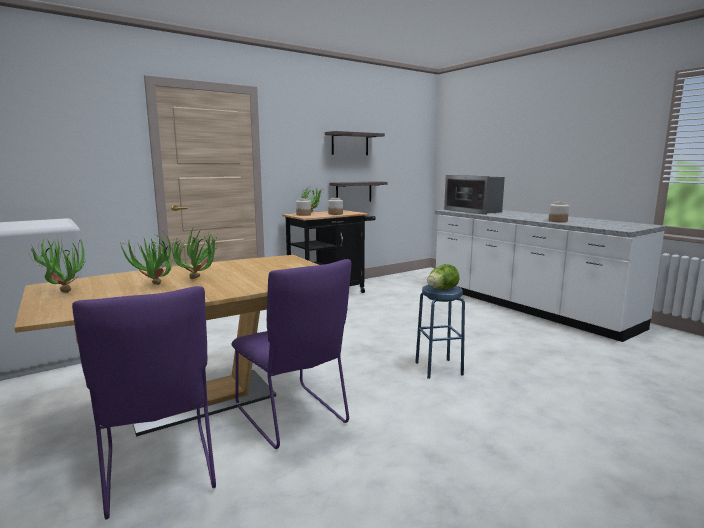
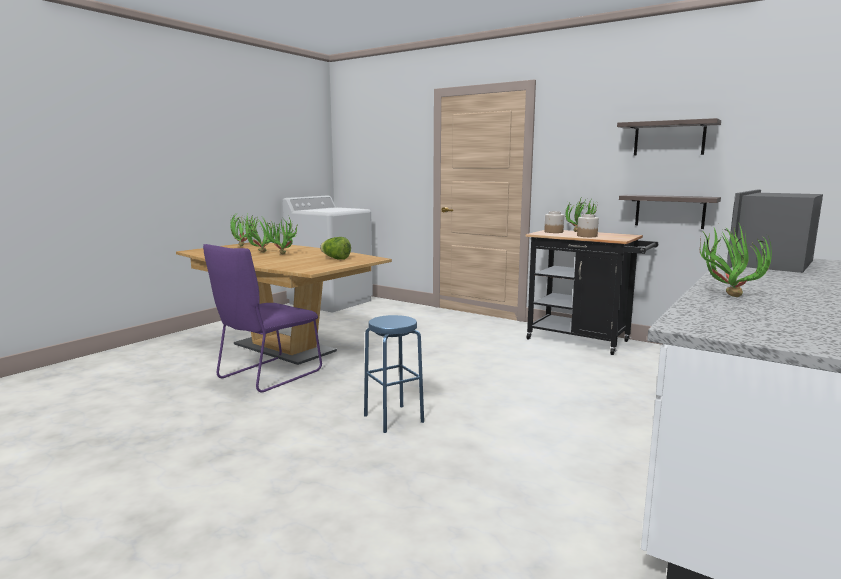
camera: 70 degrees right, 0 degrees up
(160, 473) = (195, 358): purple chair -> none
(442, 289) = (386, 321): lettuce -> lettuce (335, 259)
(557, 221) = (724, 295): jar -> potted plant

